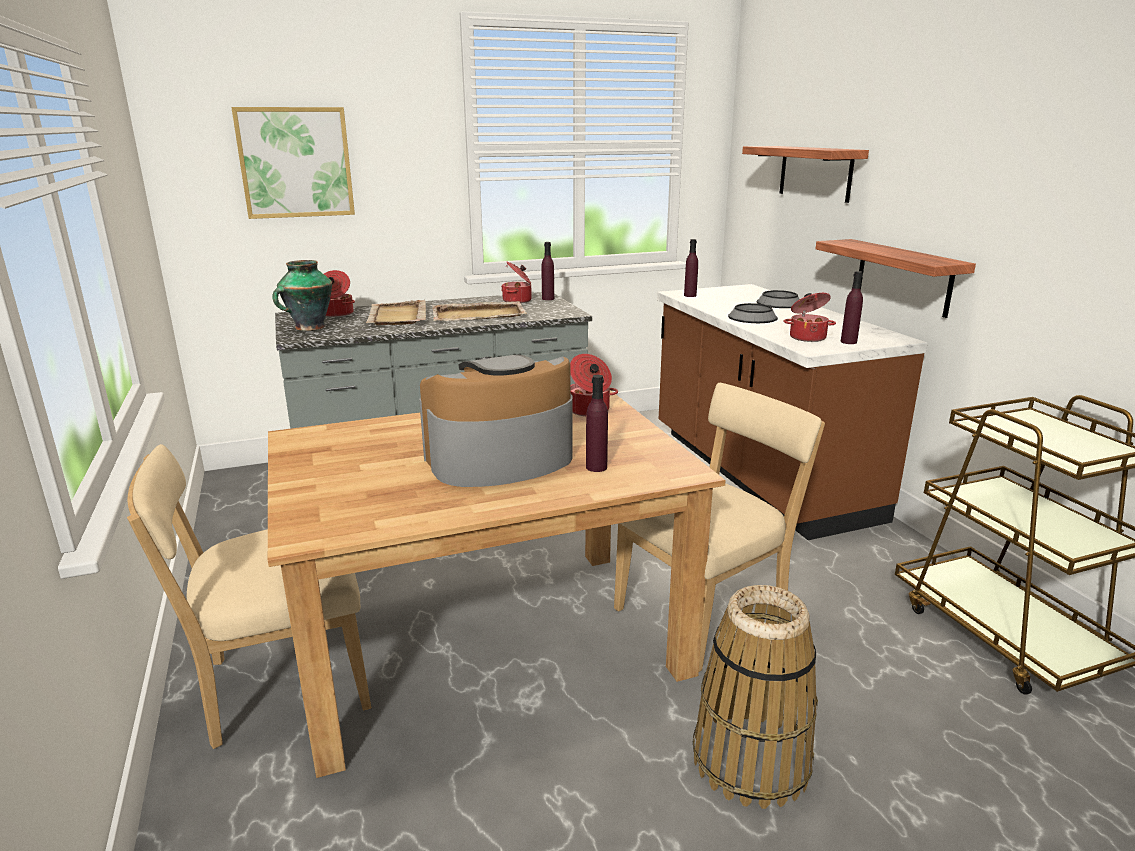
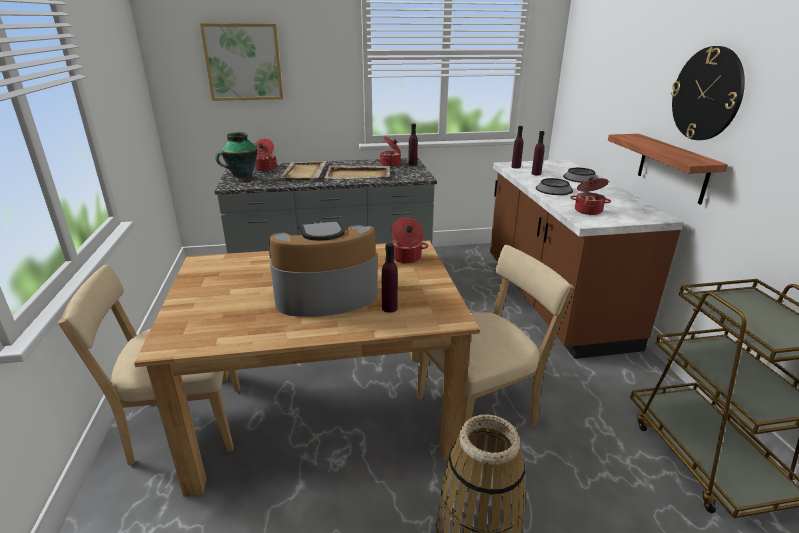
camera: 10 degrees right, 5 degrees up
(815, 173) = (618, 79): shelf -> none
(848, 342) = (619, 217): purple bottle -> purple bottle (536, 174)
(938, 181) = (707, 94): none -> wall clock

